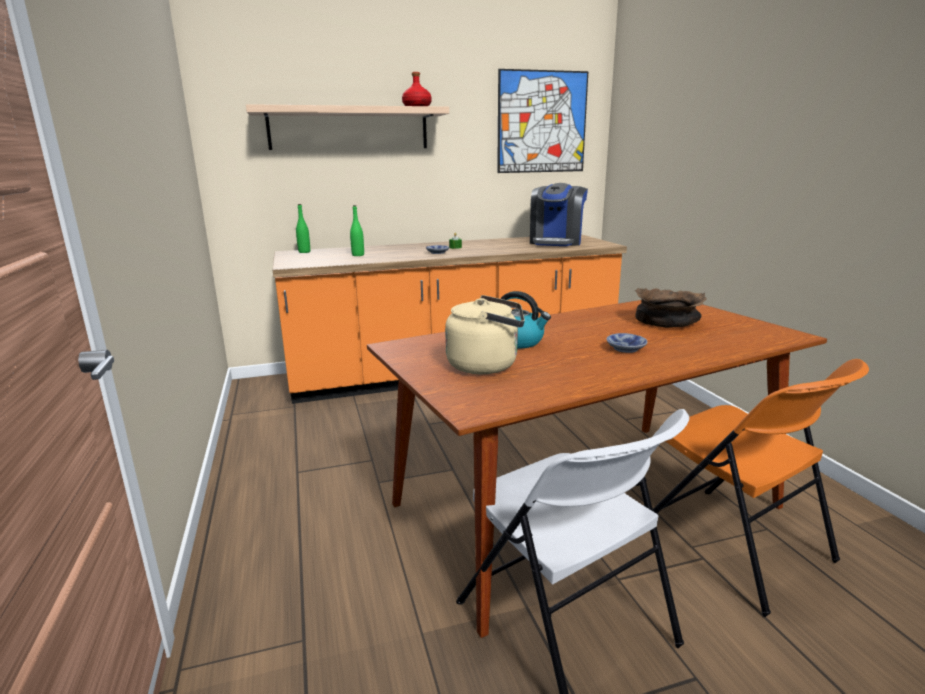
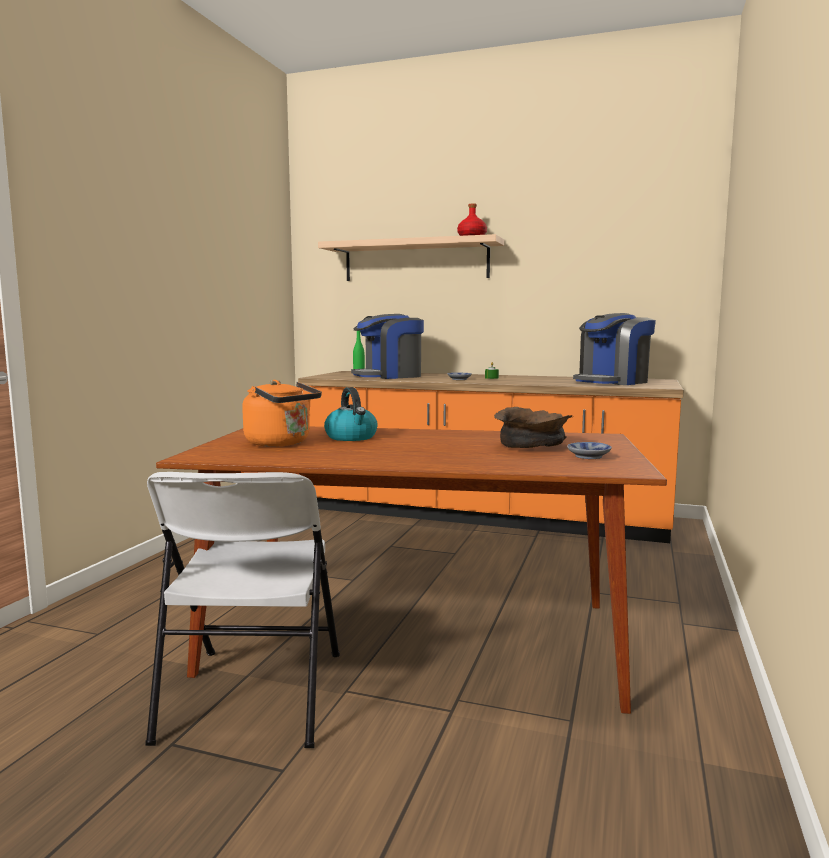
camera: 35 degrees right, 10 degrees down
(358, 255) = (389, 376): green bottle -> coffee machine
(487, 365) = (281, 443): beige kettle -> orange kettle
(542, 122) = (626, 247): picture -> none
(624, 348) = (419, 452): bowl -> bowl (588, 456)
(732, 545) = (502, 715): orange chair -> none

